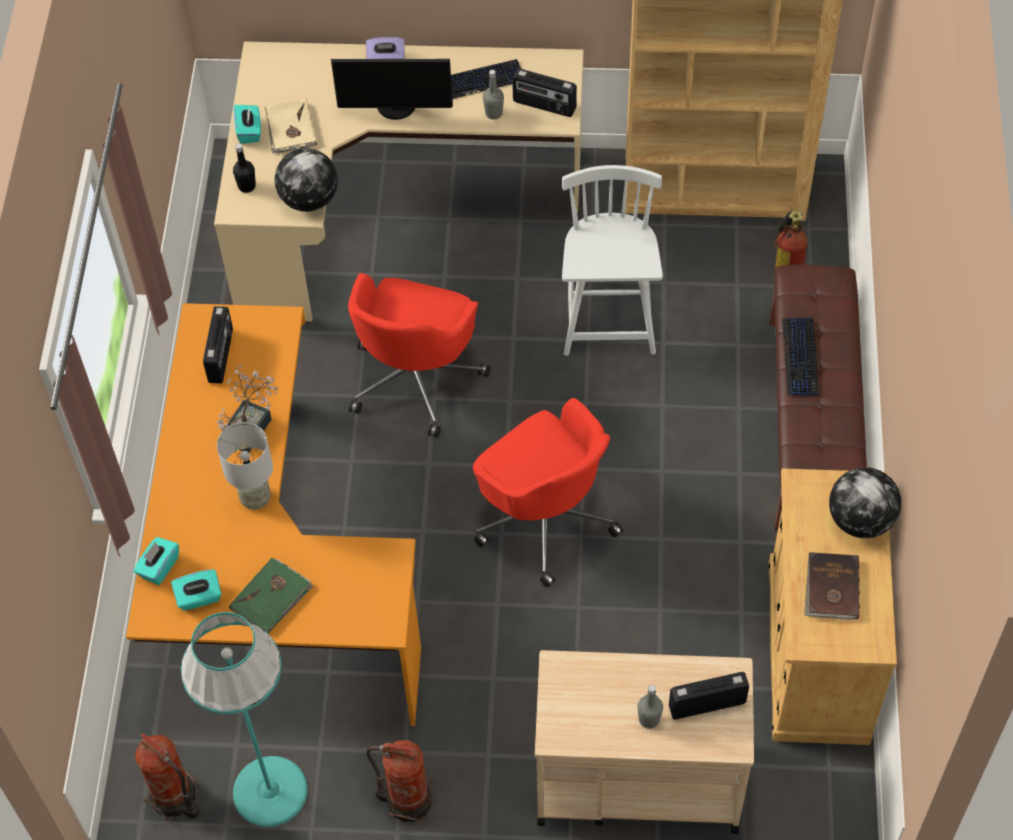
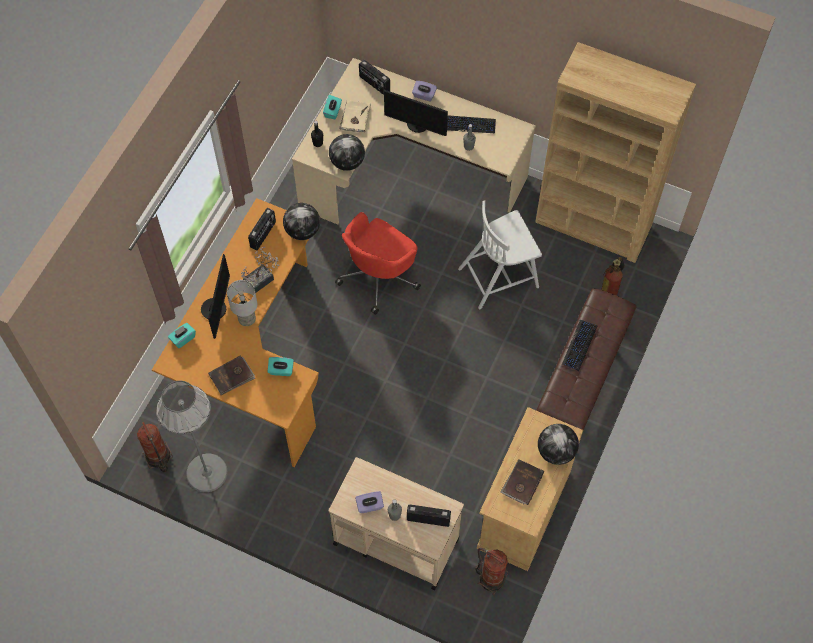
camera: 20 degrees right, 5 degrees up
(196, 500) = (217, 309): none -> monitor
(199, 597) = (196, 362): turquoise tissue box -> turquoise tissue box (281, 370)
(269, 791) = (206, 472): turquoise floor lamp -> grey floor lamp
(271, 597) = (232, 376): green book -> brown book
(285, 328) = (303, 231): none -> globe
(407, 799) = (273, 504): fire extinguisher -> fire extinguisher (491, 577)
(544, 106) = (498, 151): radio -> radio (374, 84)
(544, 517) = (412, 380): red office chair -> none
(601, 719) = (370, 506): none -> purple tissue box
(608, 312) = (500, 277): white chair -> white chair turned 135 degrees counterclockwise

